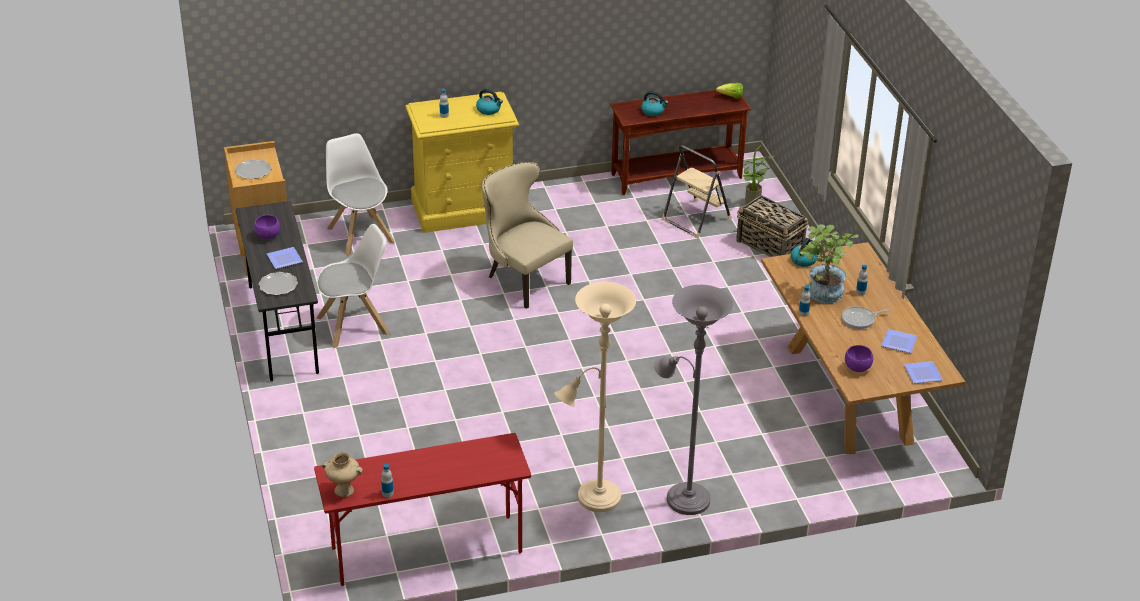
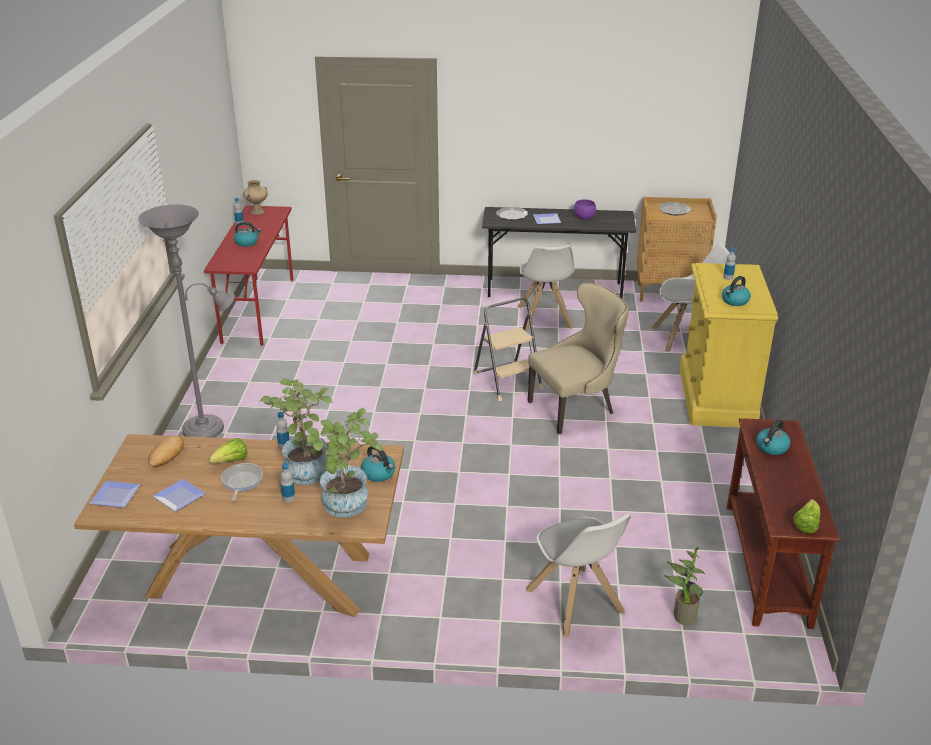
camera: 110 degrees right, 5 degrees down
(441, 466) = (247, 242): none -> kettle
(594, 499) = (246, 384): beige floor lamp -> none
(694, 219) = (657, 552): beige step ladder -> beige step ladder (506, 379)
(770, 246) = (576, 603): basket -> chair
(841, 332) = (231, 461): none -> lettuce
(850, 264) = (347, 507): none -> potted plant
(858, 368) = (166, 454): purple bowl -> bread

